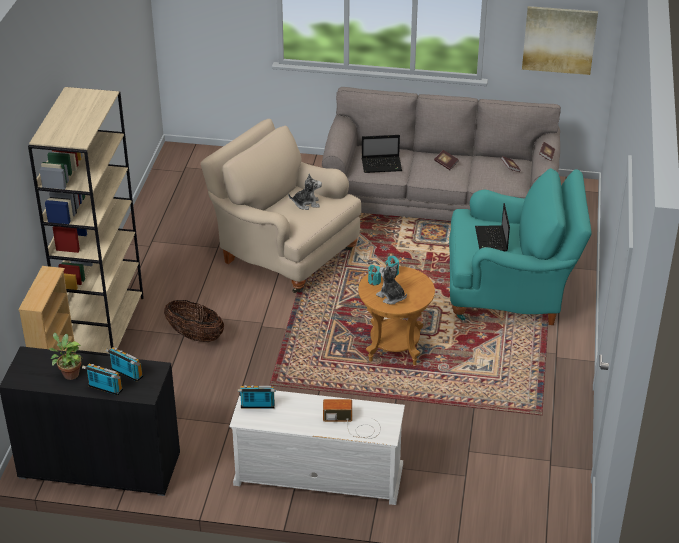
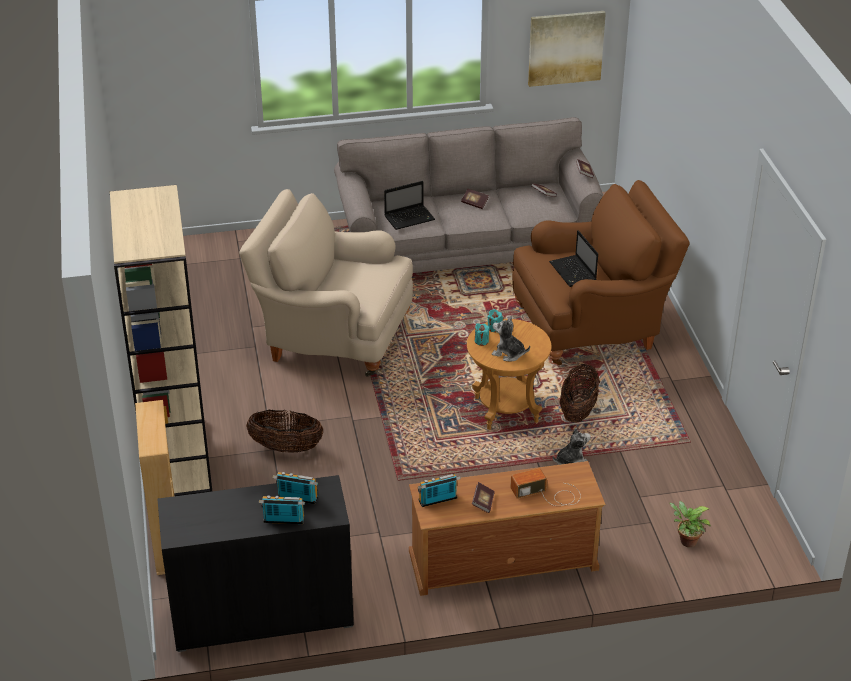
camera: 20 degrees left, 0 degrees up
(69, 374) = (233, 515): potted plant -> potted plant (686, 541)
(293, 417) = (483, 502): none -> book
(306, 203) = (358, 275): plush toy -> plush toy (571, 462)
(317, 475) = (502, 562): white tv stand -> brown tv stand
(457, 363) = (578, 410): none -> basket
(511, 293) = (592, 326): turquoise armchair -> brown armchair

